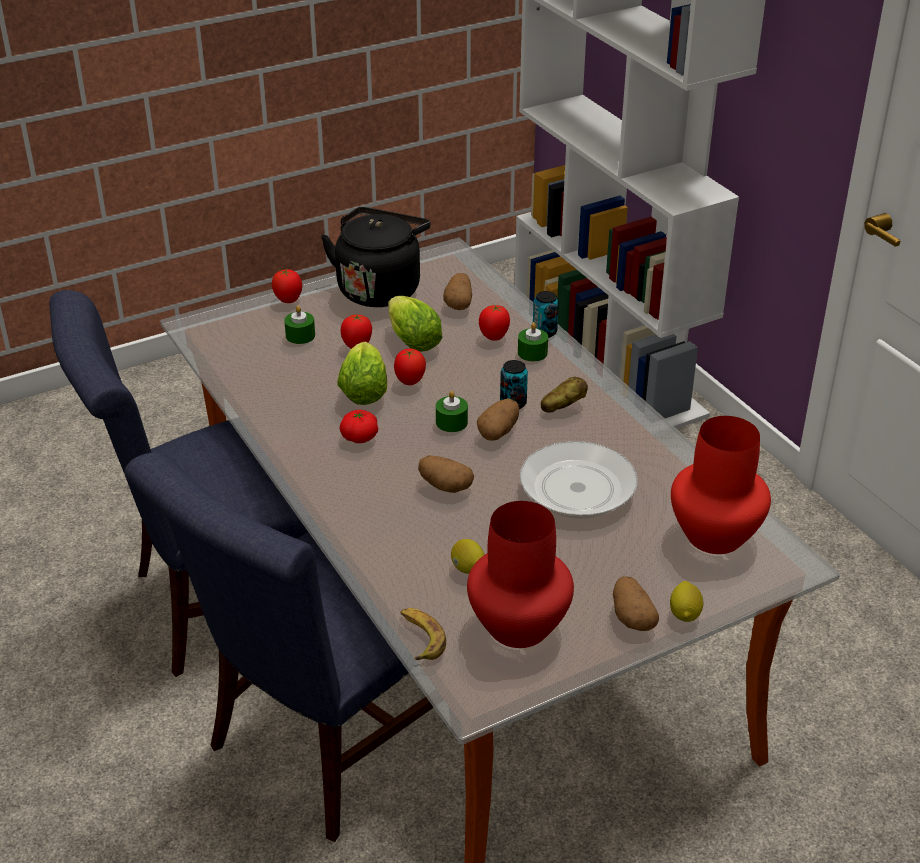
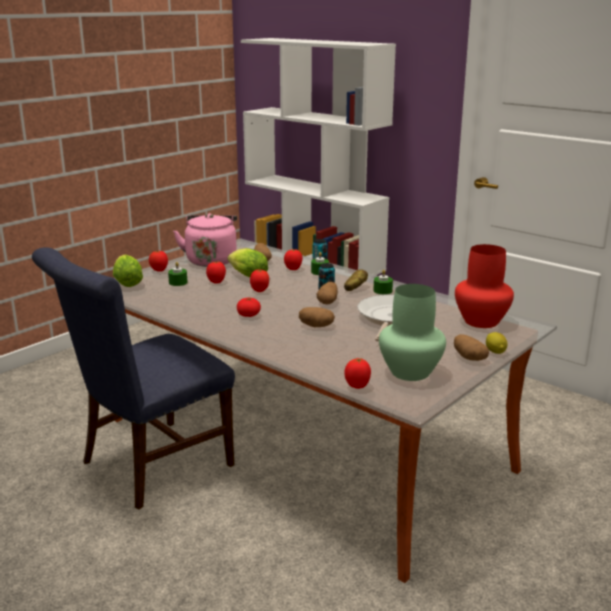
camera: 20 degrees left, 15 degrees down
(324, 747) = (260, 523): blue chair -> none
(364, 389) = (235, 297): lettuce -> lettuce (127, 282)
(380, 288) = (211, 260): black kettle -> pink kettle
(420, 638) = (357, 386): banana -> tomato
(451, 422) = (298, 302): green candle -> green candle (382, 291)
(468, 569) = (360, 355): lemon -> none
(520, 626) = (411, 372): red vase -> green vase

